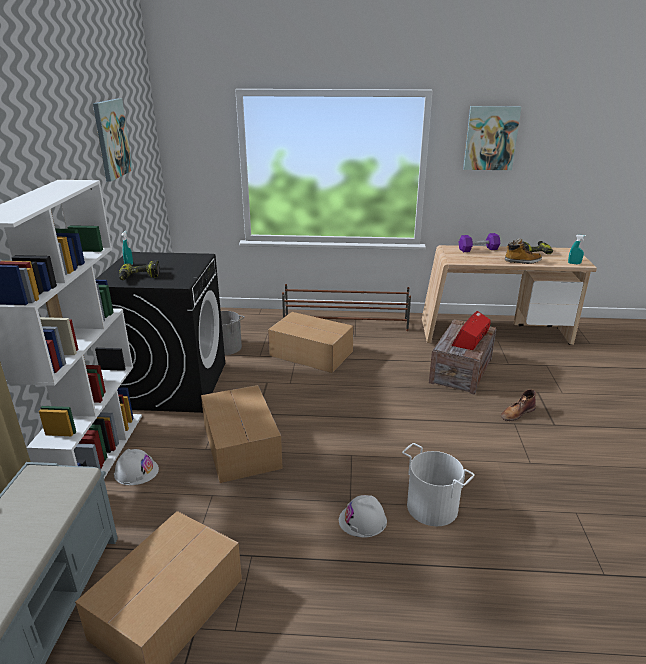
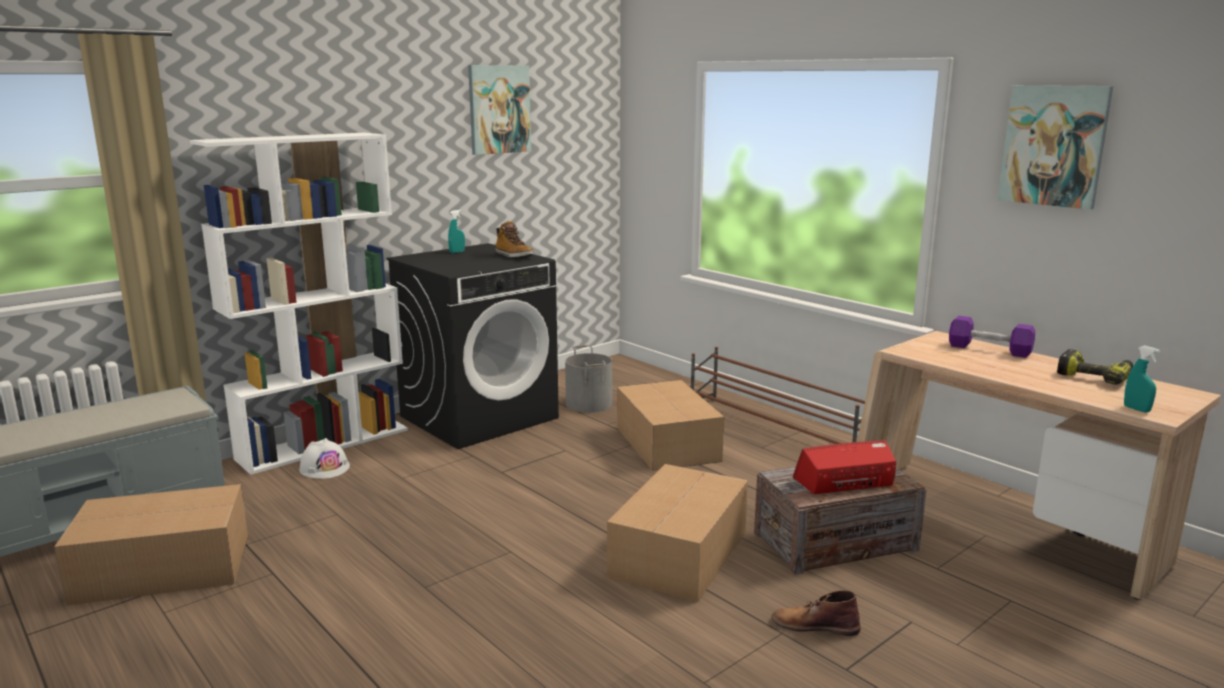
camera: 45 degrees right, 10 degrees down
(139, 277) = (438, 261): power drill -> none
(241, 447) = (430, 491): cardboard box -> cardboard box (677, 554)
(363, 520) = (402, 608): white hard hat -> none
(432, 506) = (489, 642): white bucket -> none
(522, 261) = (1027, 380): boot -> boot (513, 256)

